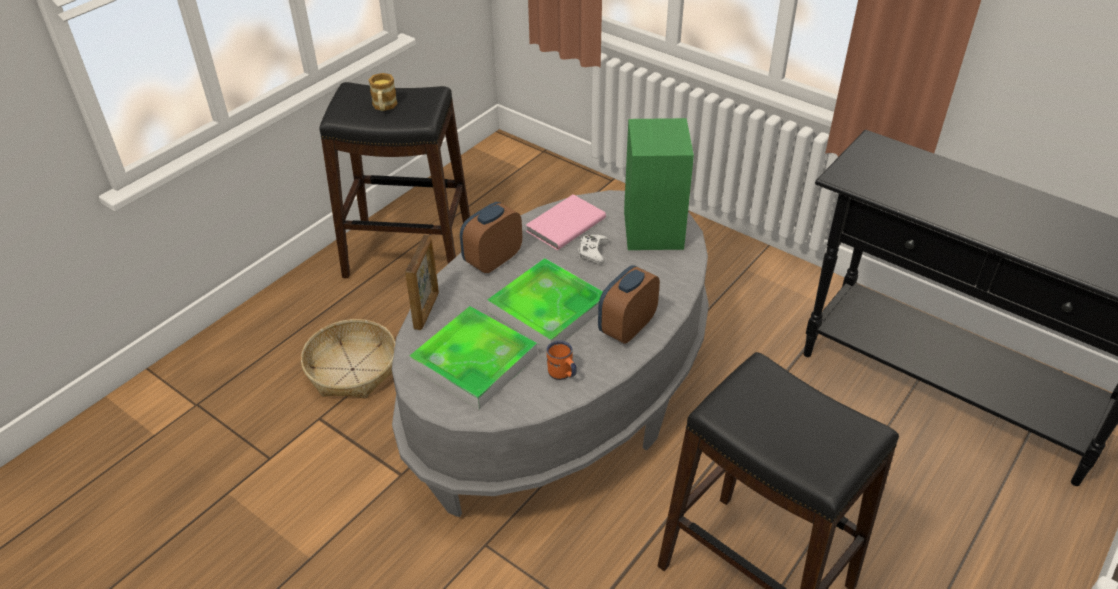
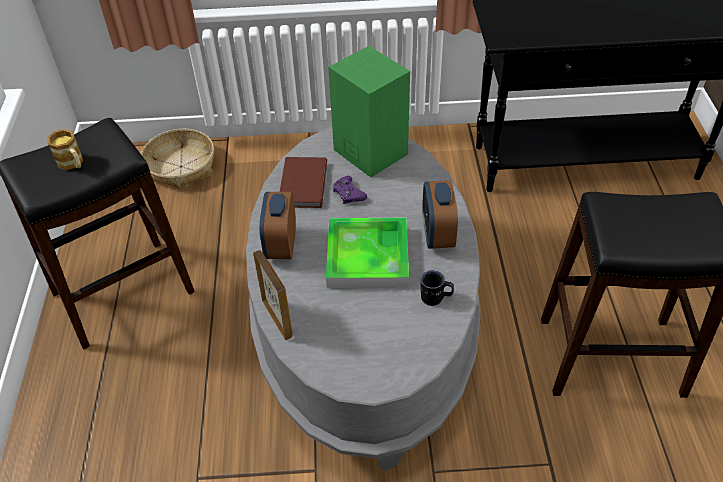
camera: 40 degrees left, 5 degrees up
(352, 370) = (181, 419): basket -> basket (181, 167)
(474, 361) = (363, 333): tray -> none
(562, 374) = (436, 298): orange mug -> black mug
(563, 224) = (301, 185): pink book -> brown book
(592, 252) = (348, 194): white game controller -> purple game controller

